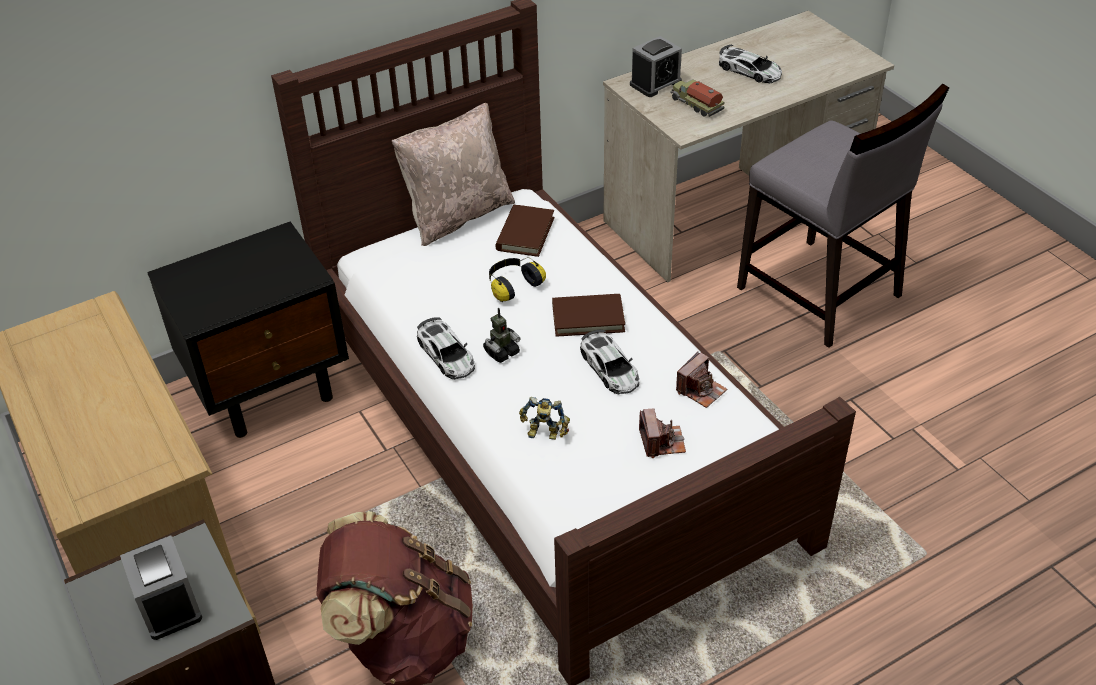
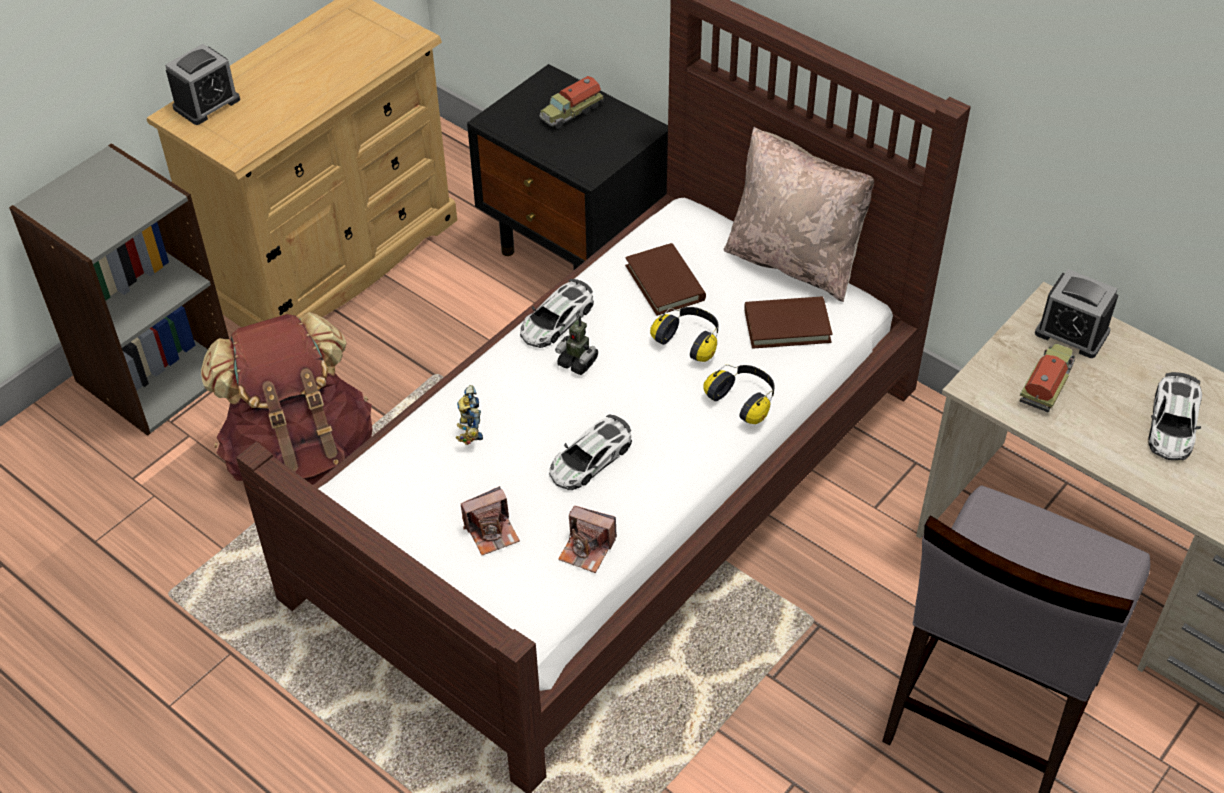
camera: 70 degrees right, 5 degrees up
(168, 604) = (97, 207): alarm clock -> alarm clock (206, 104)
(225, 272) = (571, 112): none -> toy truck
(588, 318) = (665, 419): brown book -> brown book (665, 283)
(589, 273) = (744, 400): none -> headphones

